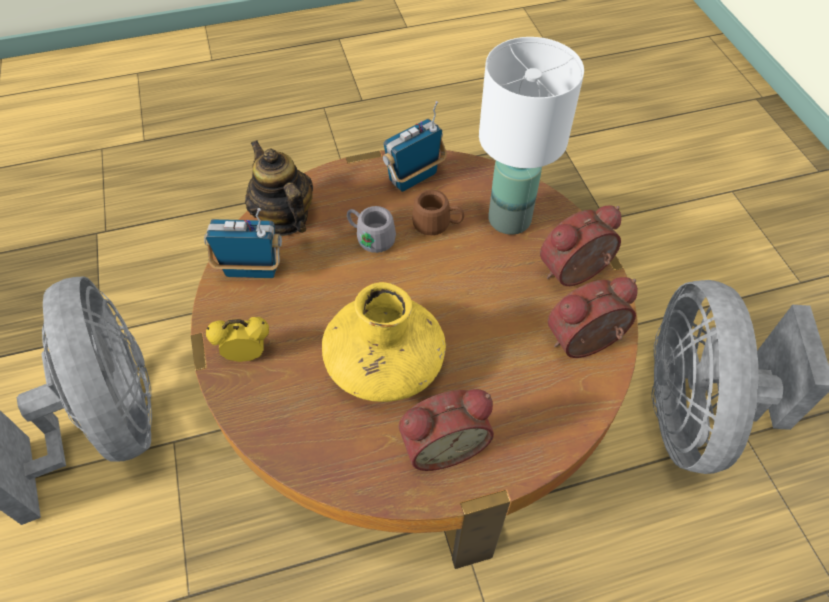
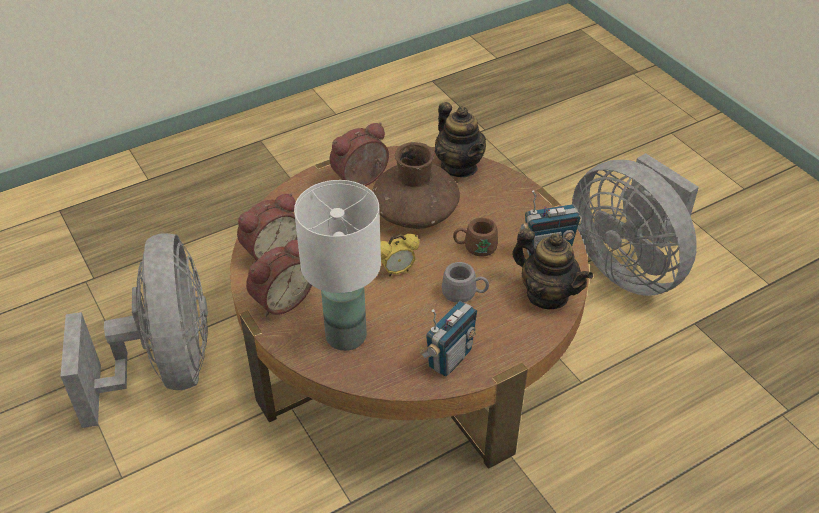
camera: 165 degrees right, 10 degrees down
(246, 355) = (513, 200): alarm clock -> alarm clock (397, 271)
(288, 438) = (459, 166): none -> teapot
(384, 363) = (415, 213): yellow vase -> brown vase
(437, 225) = (410, 317): brown mug -> brown mug (475, 248)

